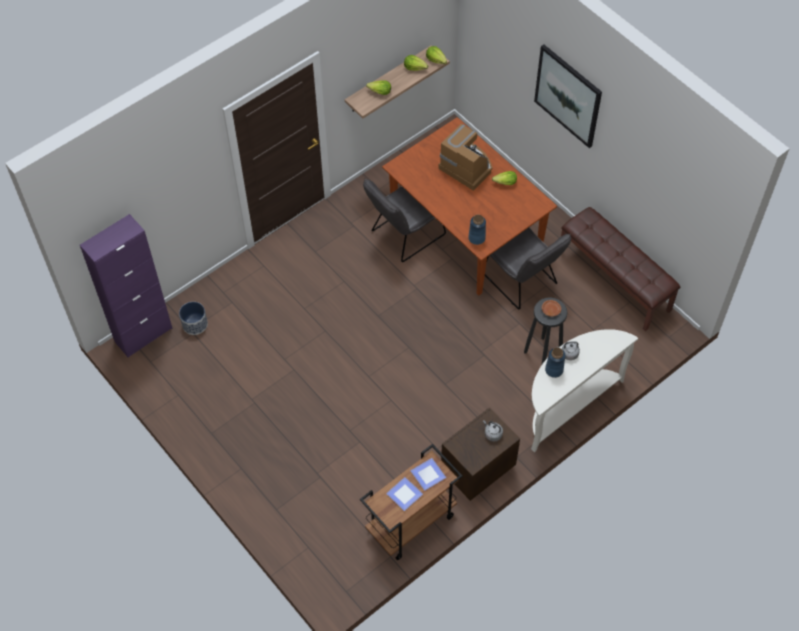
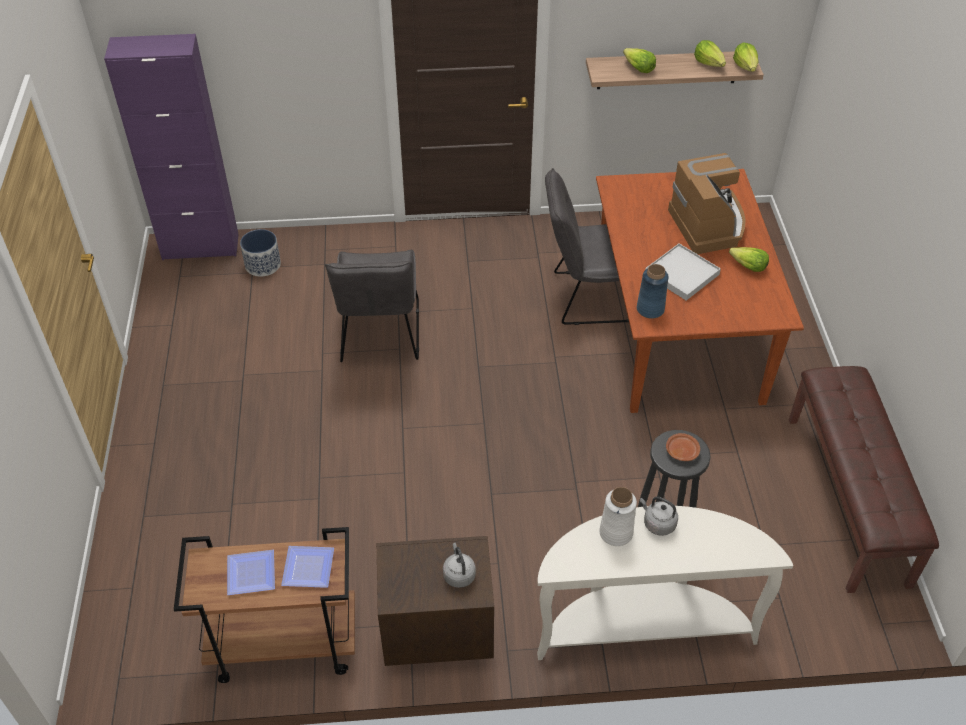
camera: 35 degrees right, 10 degrees down
(476, 207) = (682, 274): none -> white tray
(522, 282) = (706, 429): grey chair -> grey chair (379, 336)
(554, 370) = (616, 533): blue vase -> white vase
(568, 95) = (896, 153): picture -> none

